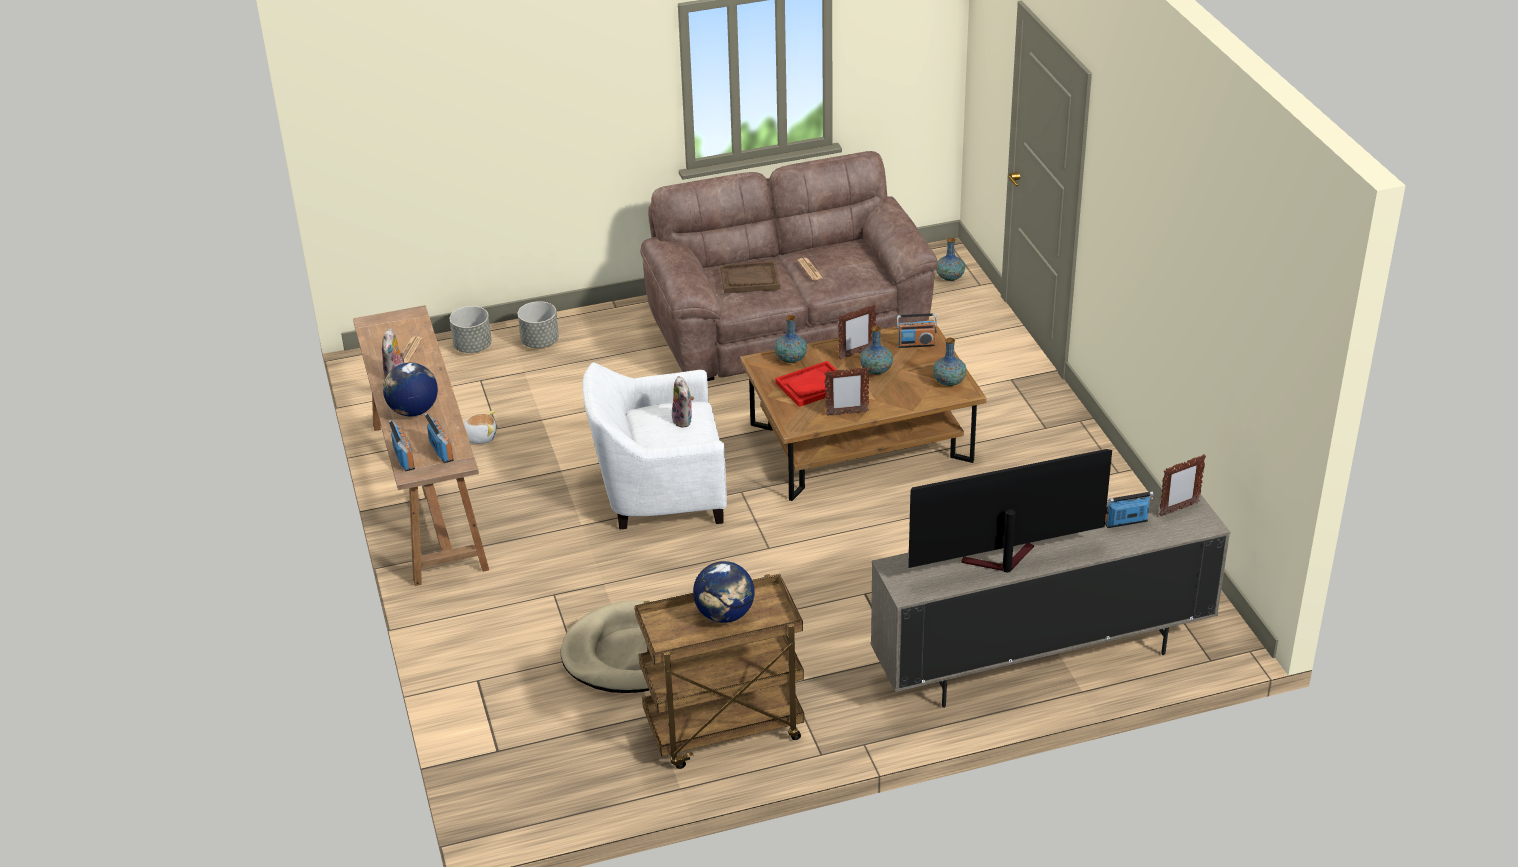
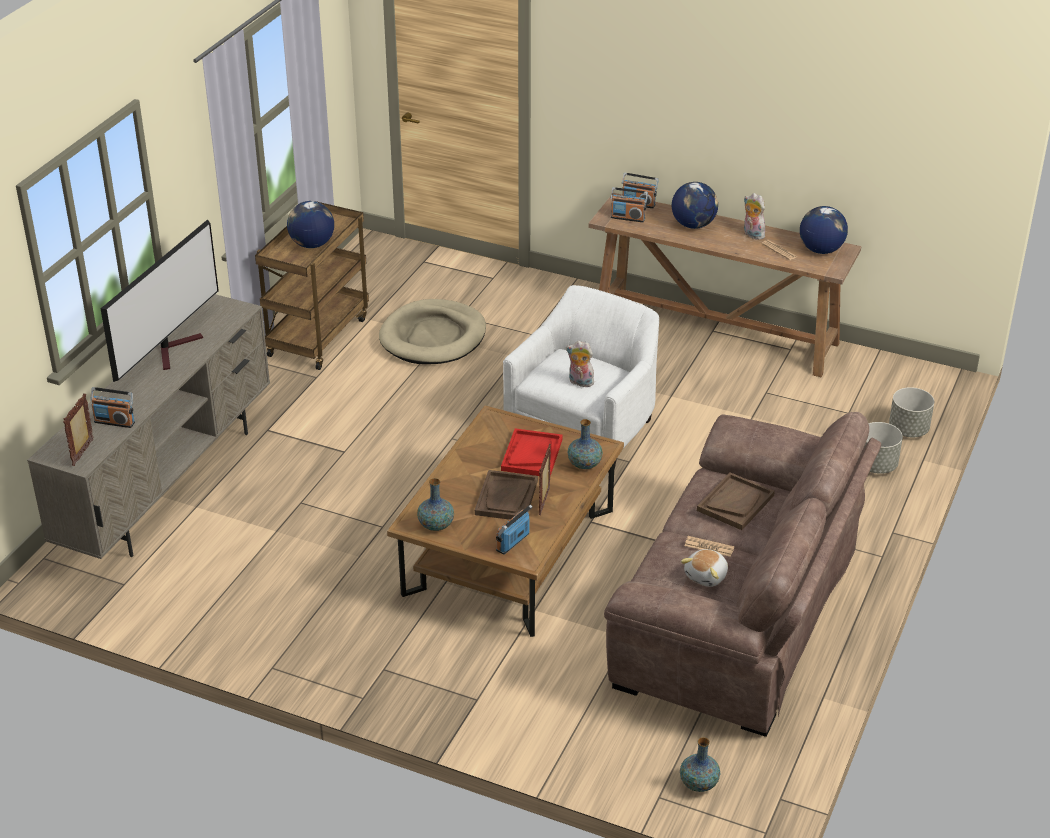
camera: 130 degrees right, 0 degrees up
(384, 332) = (821, 250): none -> globe
(479, 437) = (763, 380): plush toy -> plush toy (707, 576)
(846, 413) = (472, 450): picture frame -> none
(876, 370) = (506, 498): vase -> brown tray
(1126, 522) = (114, 422): radio -> radio turned 75 degrees clockwise

